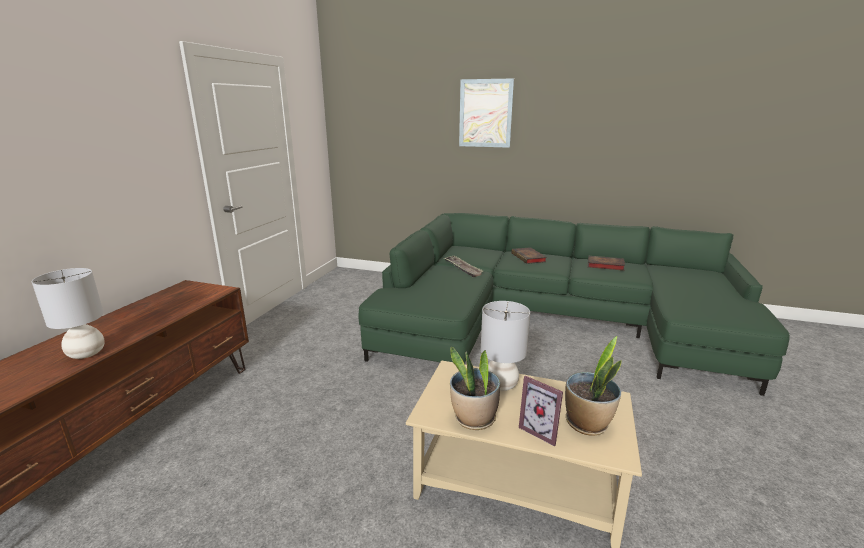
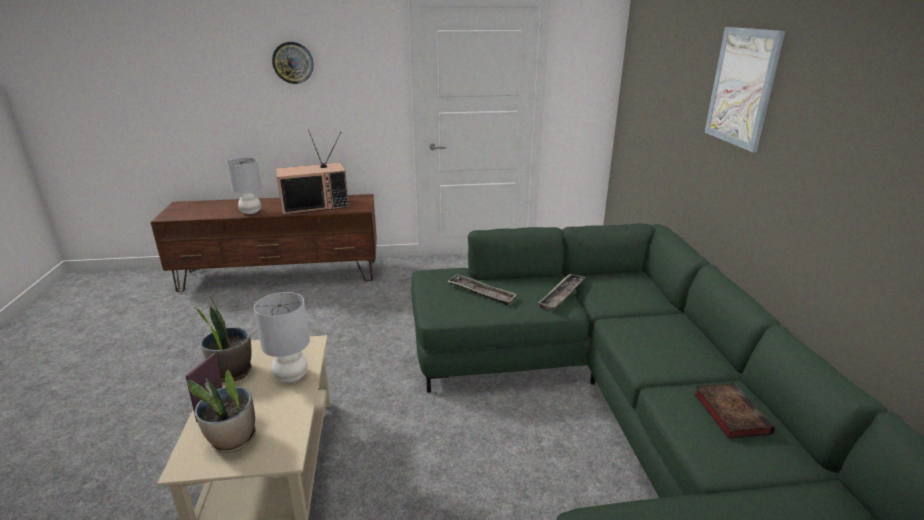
camera: 65 degrees right, 5 degrees up
(56, 120) = (293, 62): none -> wall clock
(156, 311) = (315, 205): none -> television
(435, 288) = (481, 293): none -> tray
(529, 258) = (664, 333): book -> none

